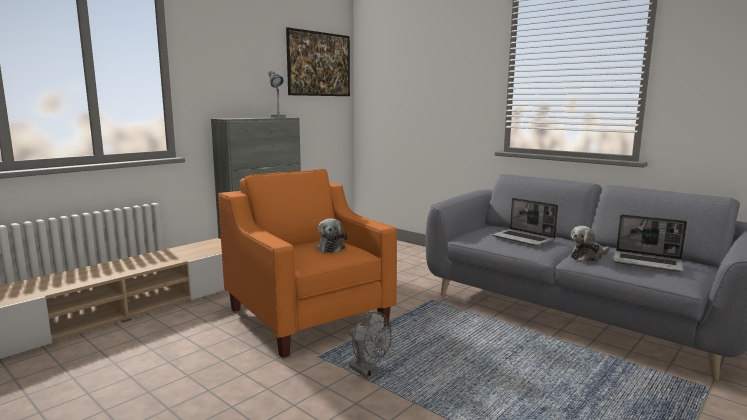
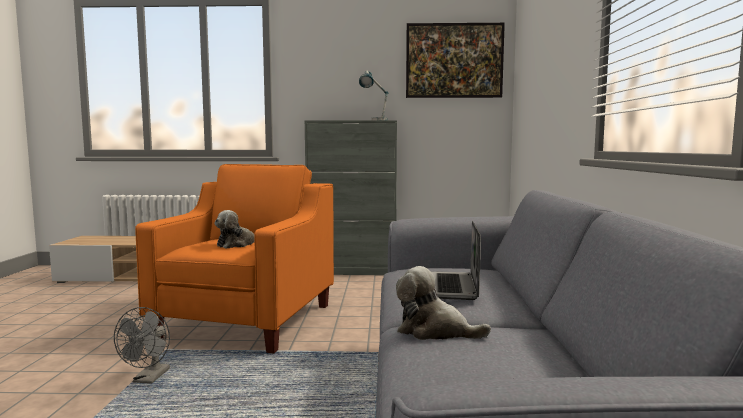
camera: 50 degrees right, 5 degrees down
(648, 262) = (481, 372): laptop -> none

